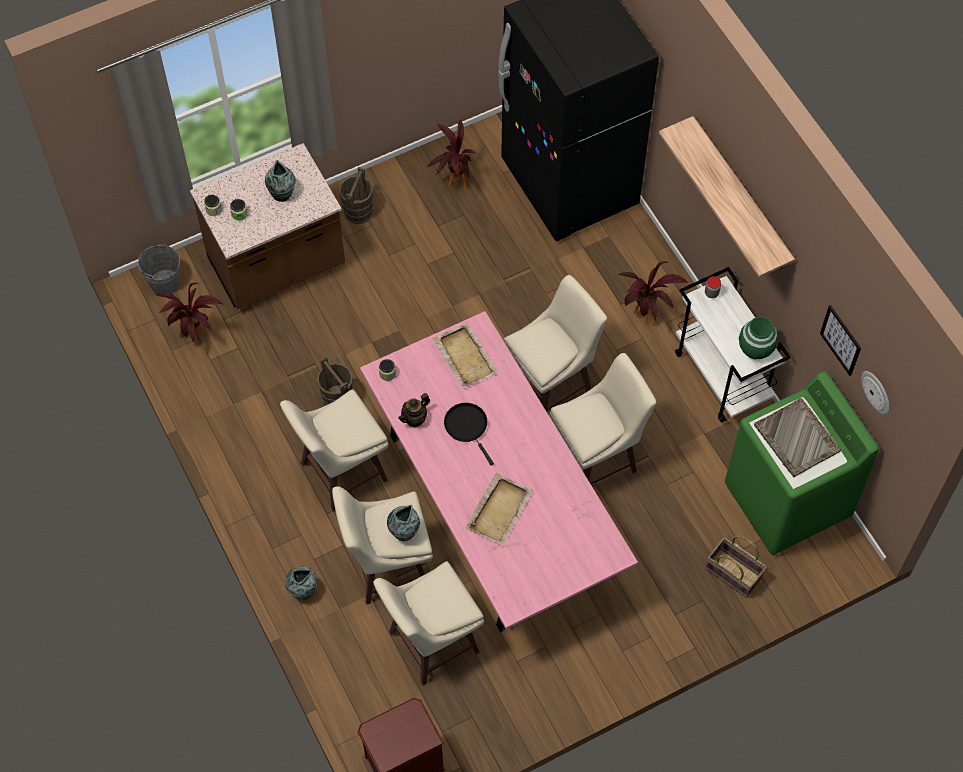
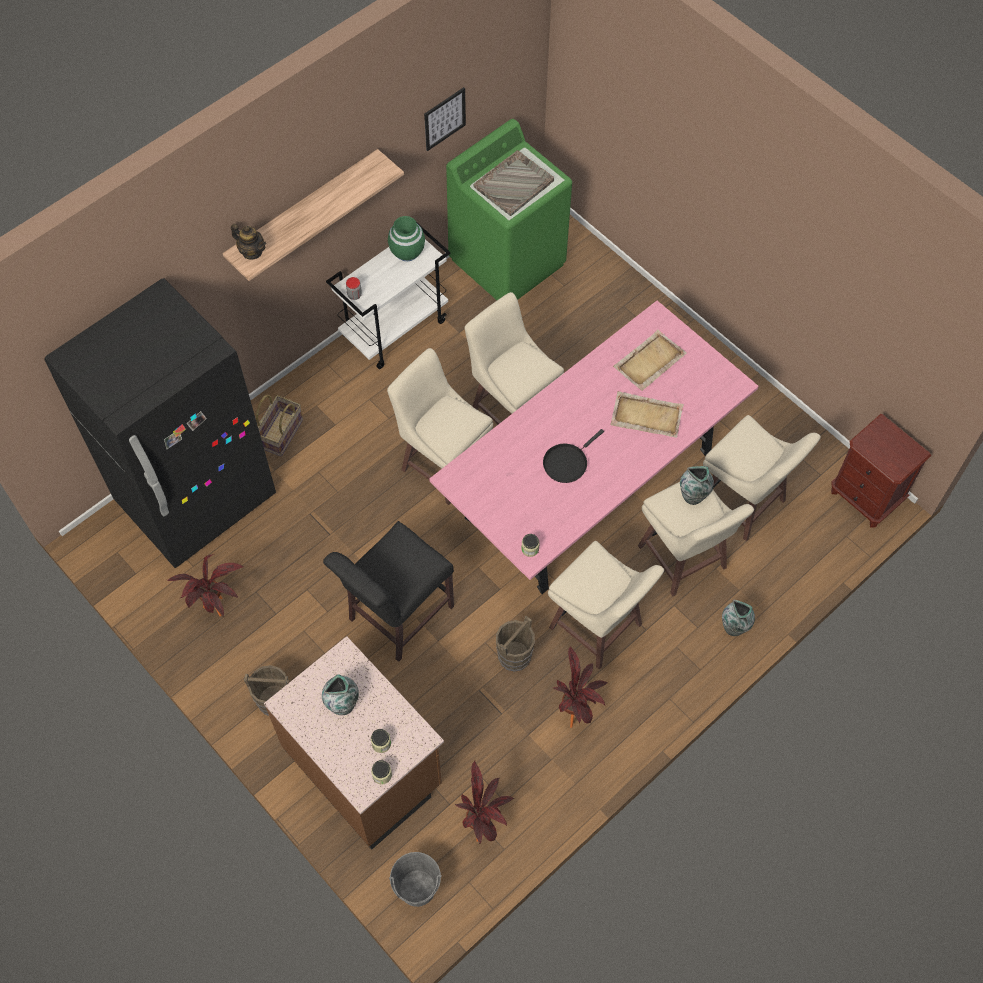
camera: 105 degrees left, 0 degrees up
(406, 315) = (396, 616): none -> black chair
(415, 418) = (573, 511): teapot -> teapot (252, 252)
(465, 356) = (488, 483): beige tray -> beige tray (649, 362)
(646, 319) = (347, 400): potted plant -> potted plant (576, 711)
(734, 573) = (590, 288): basket -> basket (280, 433)
(876, 392) = (489, 89): wall clock -> none

